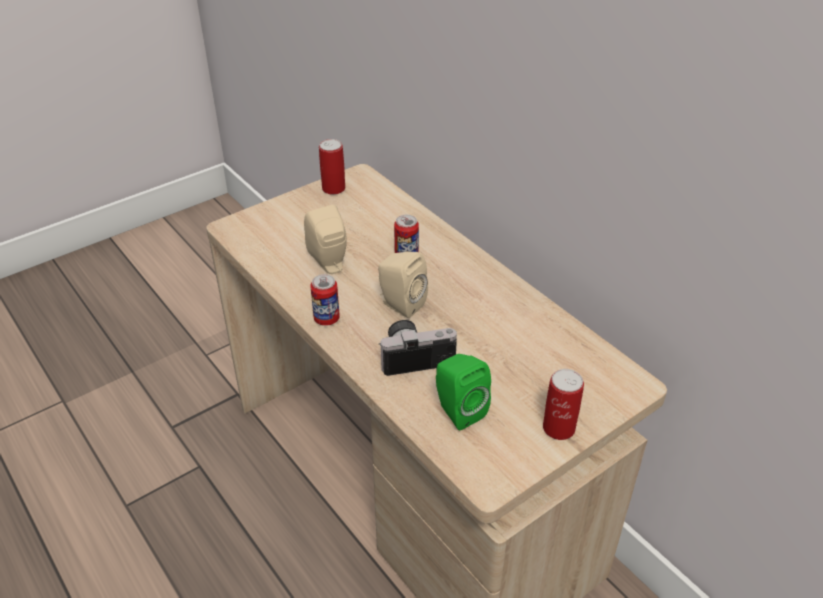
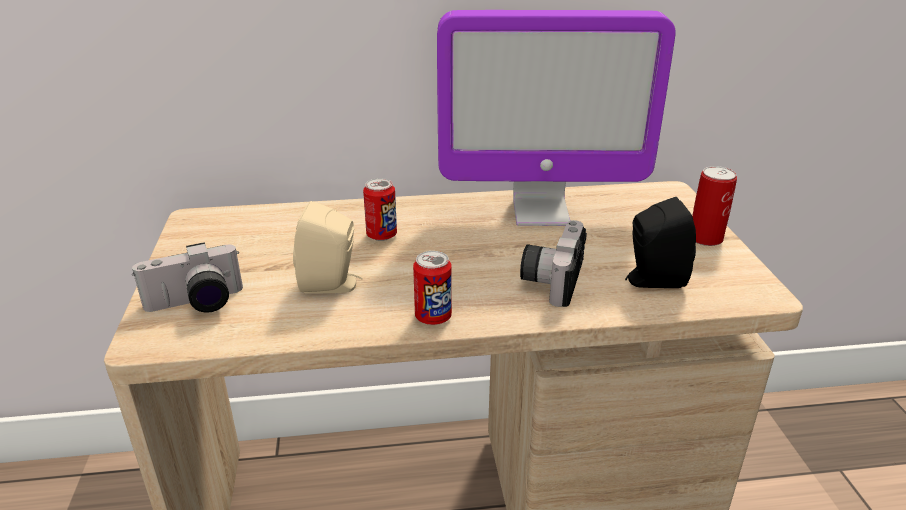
camera: 60 degrees left, 10 degrees down
(273, 225) = (196, 304): none -> camera
(333, 188) = (191, 241): can -> none
(400, 304) = (457, 263): beige speaker -> none
(457, 410) = (652, 280): green speaker -> black speaker
(514, 319) = (540, 212): none -> monitor

